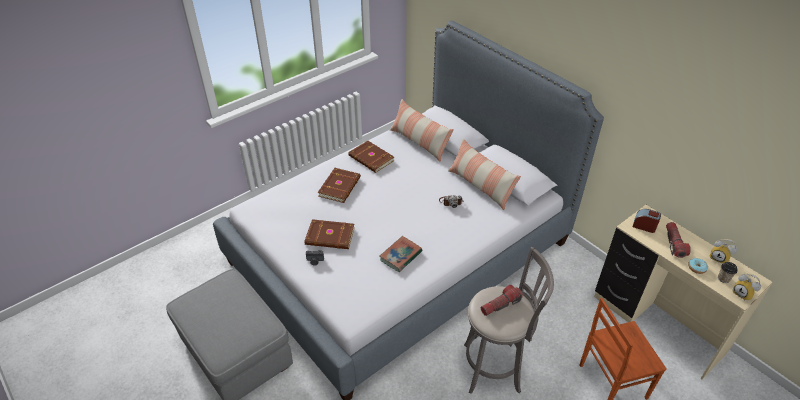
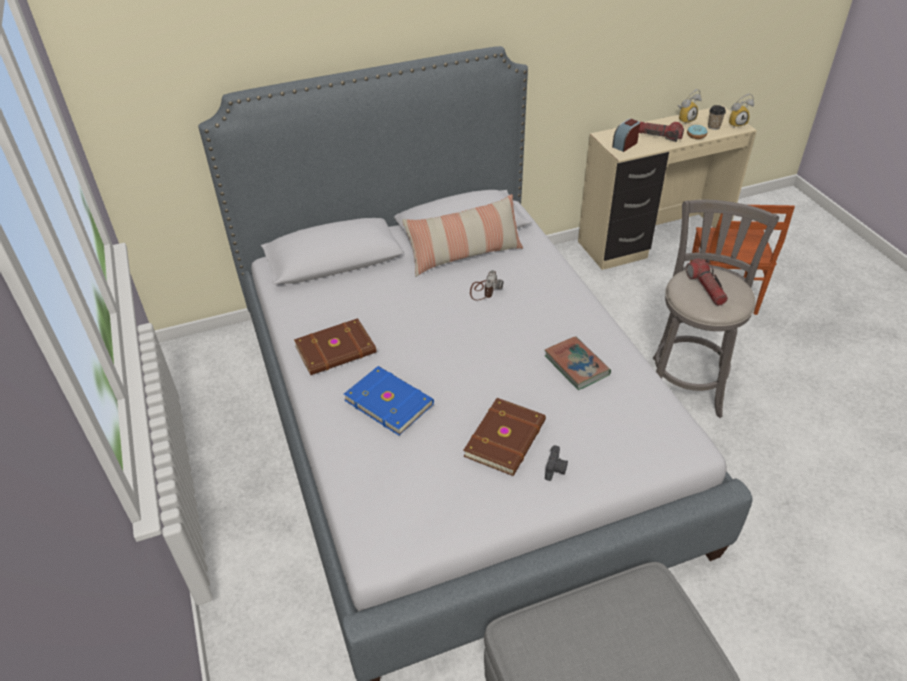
camera: 70 degrees left, 0 degrees up
(340, 187) = (389, 401): brown book -> blue book
(419, 142) = (329, 288): pillow -> none

